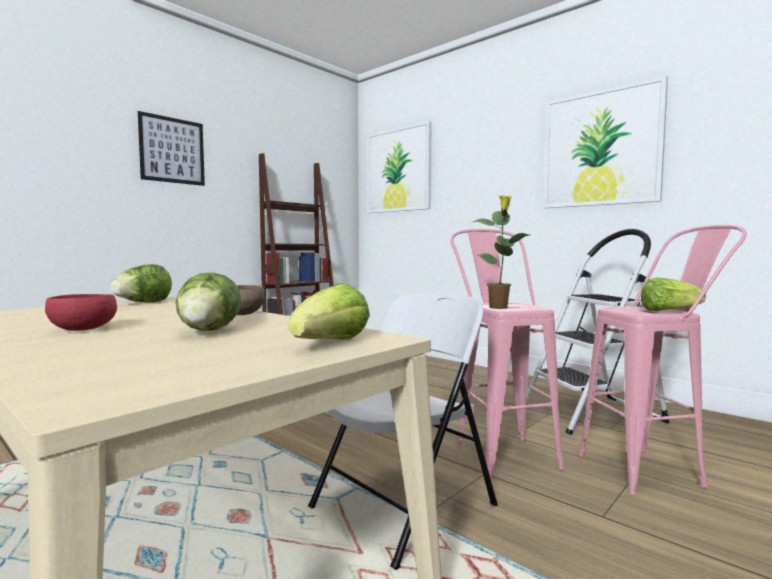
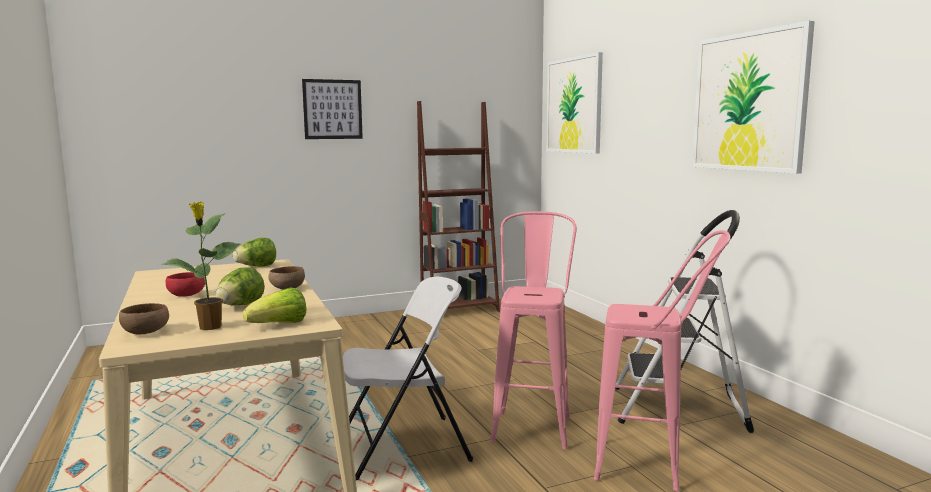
camera: 25 degrees right, 5 degrees up
(87, 375) = (146, 332): none -> brown bowl
(499, 307) = (516, 294): potted plant -> potted plant (210, 327)
(668, 311) = (659, 316): lettuce -> none

